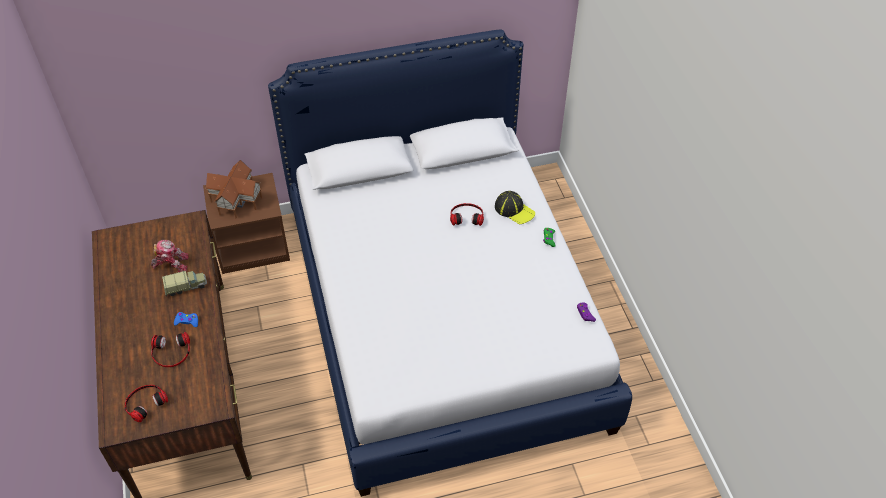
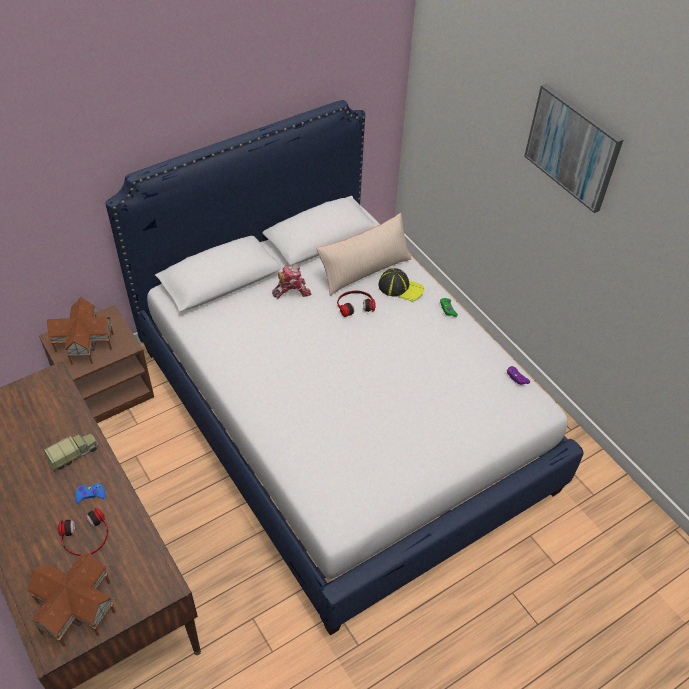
camera: 20 degrees left, 0 degrees up
(145, 403) = (76, 606): headphones -> toy house
(171, 263) = (45, 432): toy robot -> toy robot (291, 290)
(488, 187) = (364, 270): none -> beige pillow
(671, 112) = (573, 147): none -> picture

